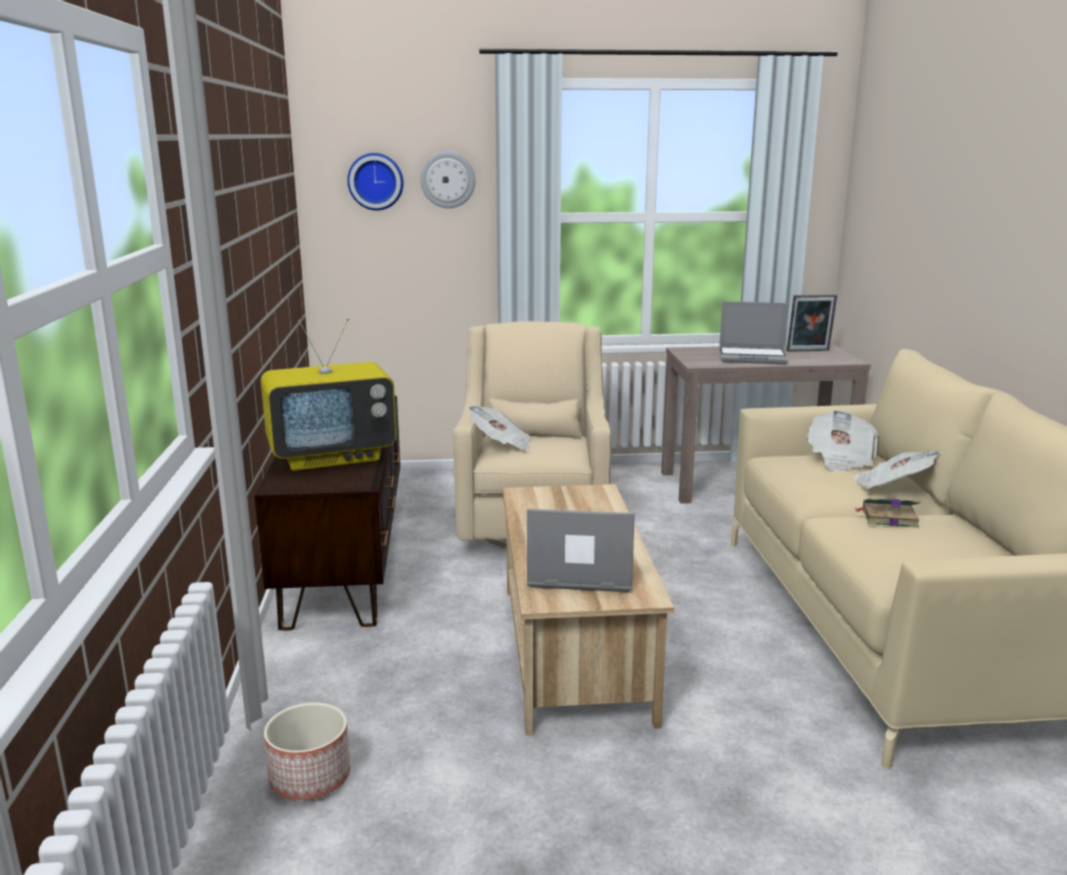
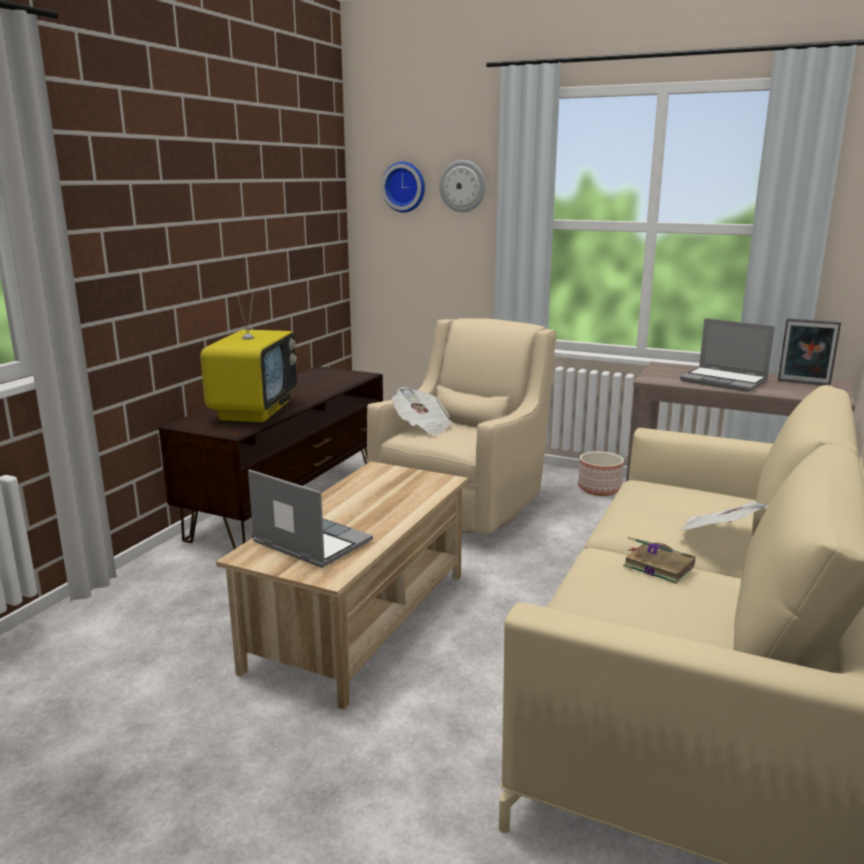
camera: 30 degrees right, 0 degrees up
(309, 778) = (66, 651): planter -> planter (599, 489)
(333, 457) = (254, 410): television -> television turned 90 degrees counterclockwise
(840, 459) = (706, 498): newspaper -> none

